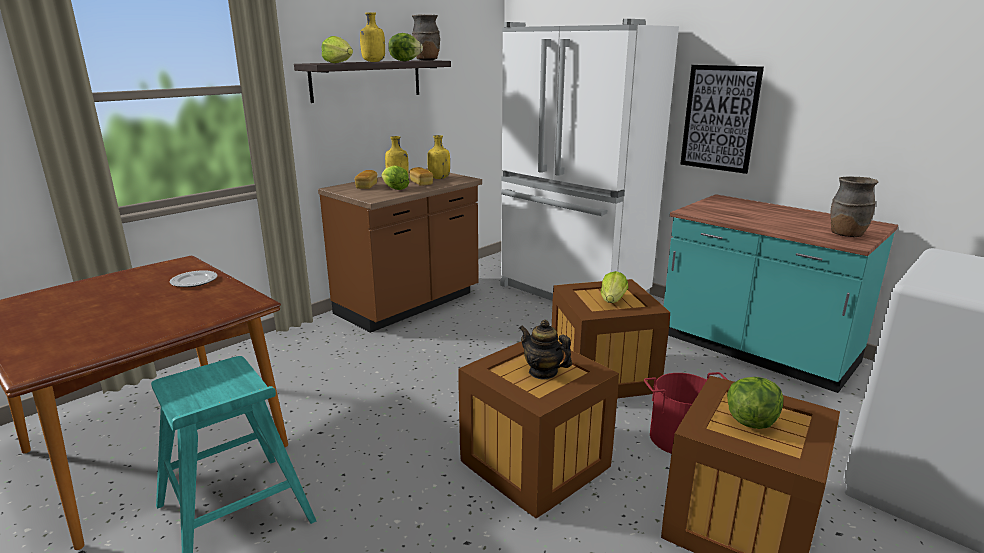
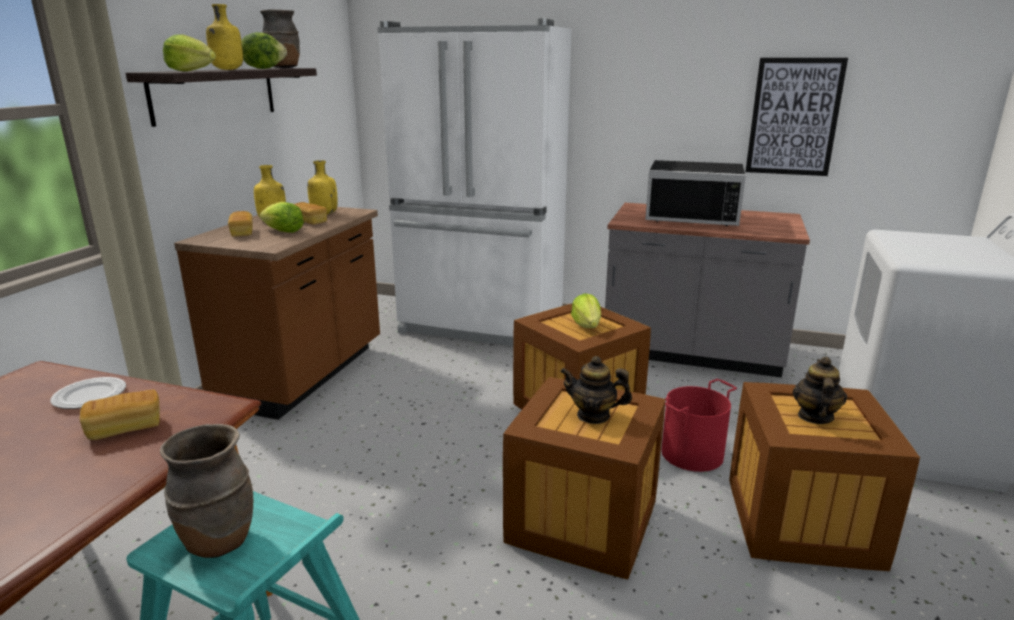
camera: 25 degrees left, 0 degrees up
(192, 304) = (125, 428): none -> bread
(720, 118) = (621, 124): picture -> picture (794, 117)
(751, 421) = (814, 417): lettuce -> teapot
(756, 350) = (692, 353): turquoise counter -> grey counter
(767, 214) = (693, 216): none -> black microwave
(846, 235) = (776, 227): brown vase -> brown vase (218, 541)

